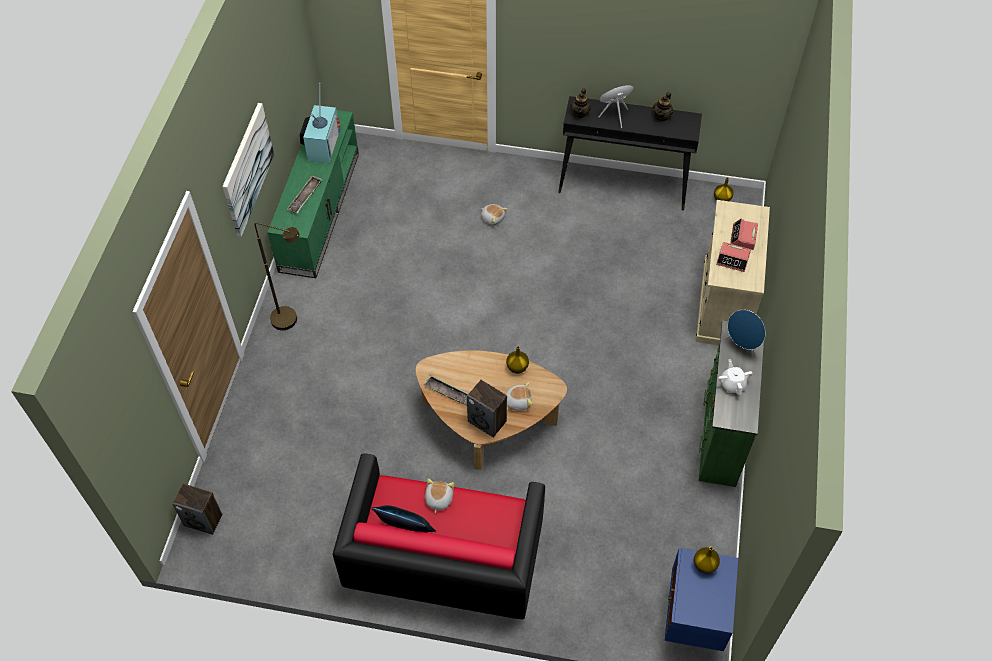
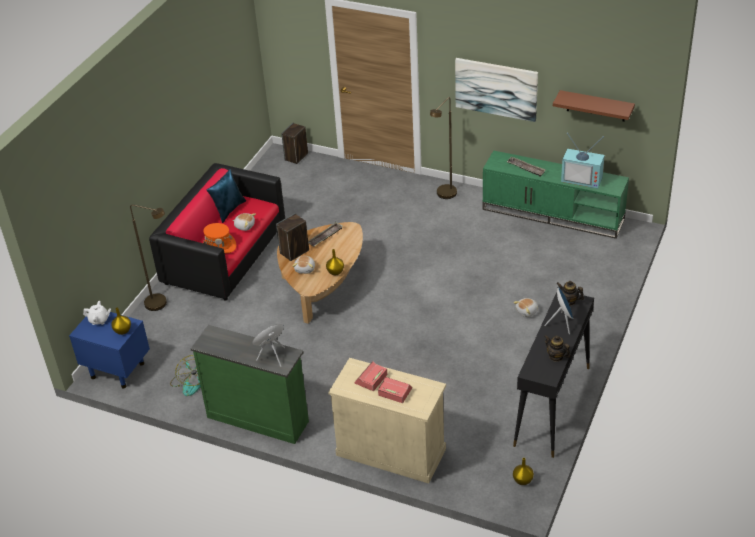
camera: 105 degrees right, 15 degrees down
(286, 74) = (596, 106): none -> brown shelf
(487, 519) = (219, 246): none -> orange hat
(560, 606) = (161, 304): none -> brown floor lamp
(688, 522) = (190, 382): none -> fan
(732, 384) = (239, 343): white teapot -> white teapot (99, 320)

